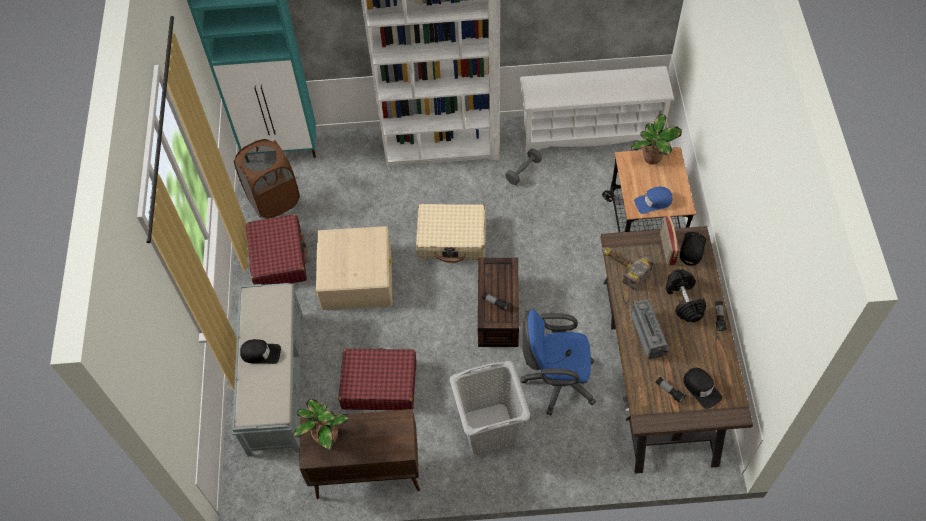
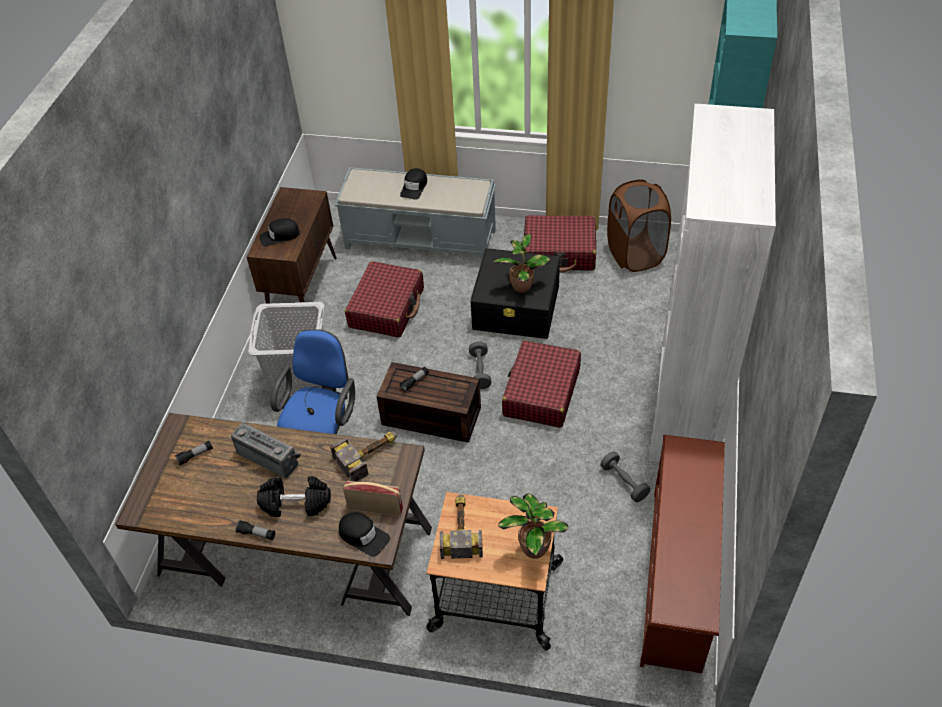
camera: 105 degrees right, 10 degrees down
(325, 438) = (298, 204): potted plant -> potted plant (522, 285)
(357, 276) = (517, 307): beige storage box -> black storage box
(439, 287) = (480, 371): none -> grey dumbbell
(452, 238) = (541, 392): beige suitcase -> red suitcase
(591, 131) = (678, 578): white shoe rack -> brown shoe rack
(649, 334) = (270, 457): radio -> radio turned 150 degrees counterclockwise
(653, 202) = (461, 528): blue cap -> hammer
(701, 388) = (182, 487): black cap -> black cap (280, 236)

